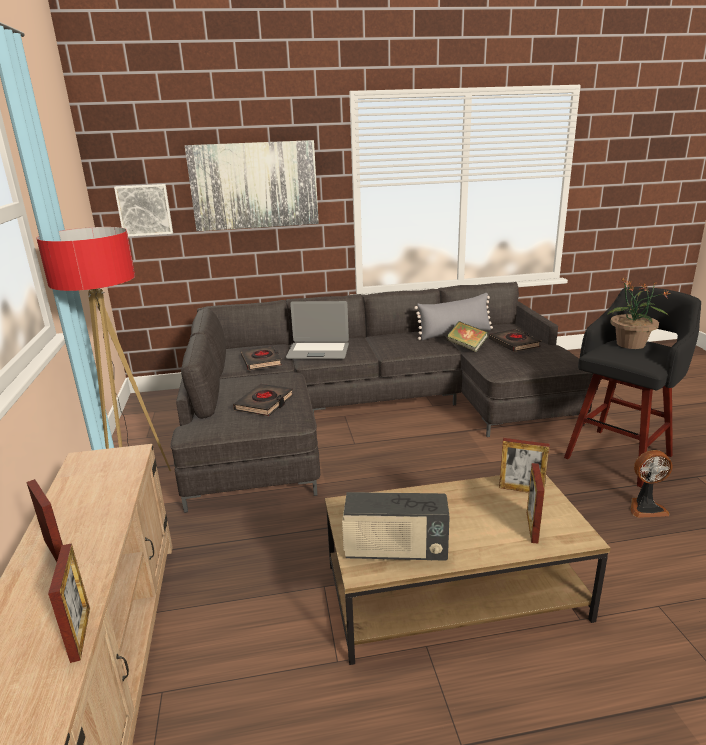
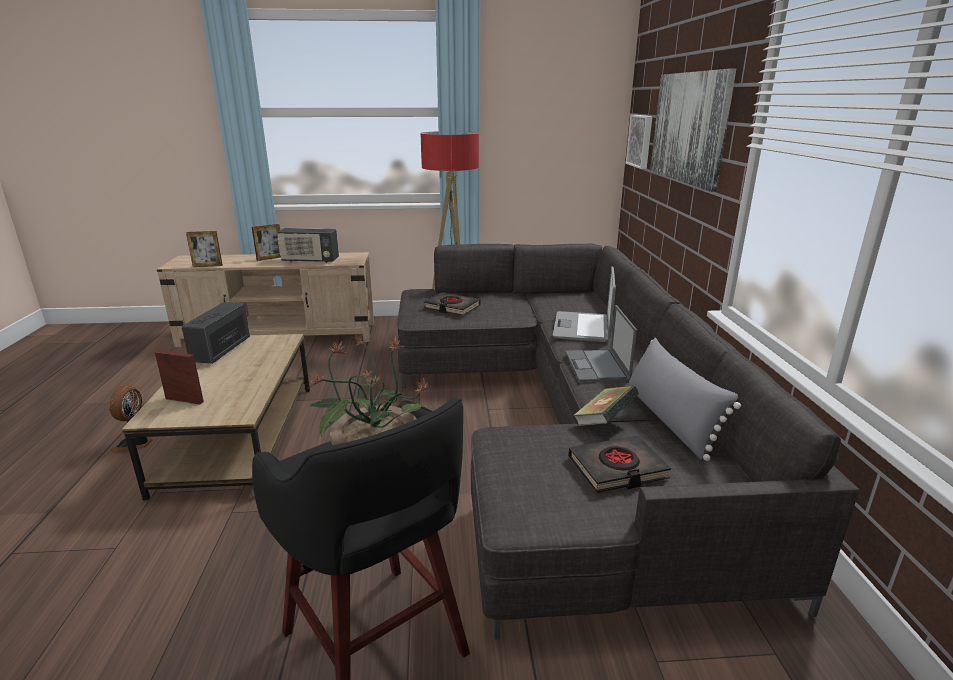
camera: 95 degrees right, 0 degrees up
(101, 497) = (310, 260): none -> radio
(261, 361) = (555, 305): black book -> none
(391, 347) = (597, 366): none -> laptop
(521, 489) = (235, 406): picture frame -> none
(645, 507) = (241, 613): fan -> fan (135, 444)

